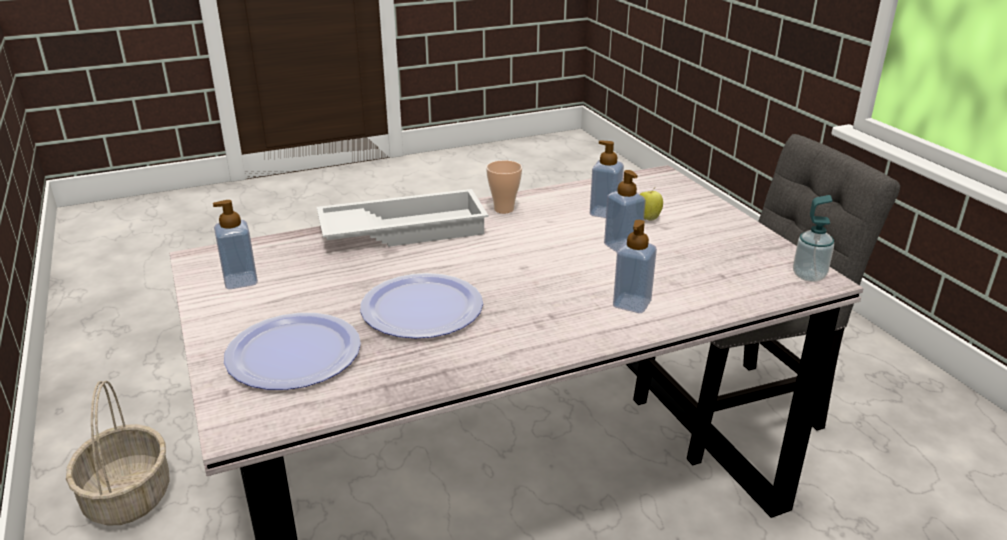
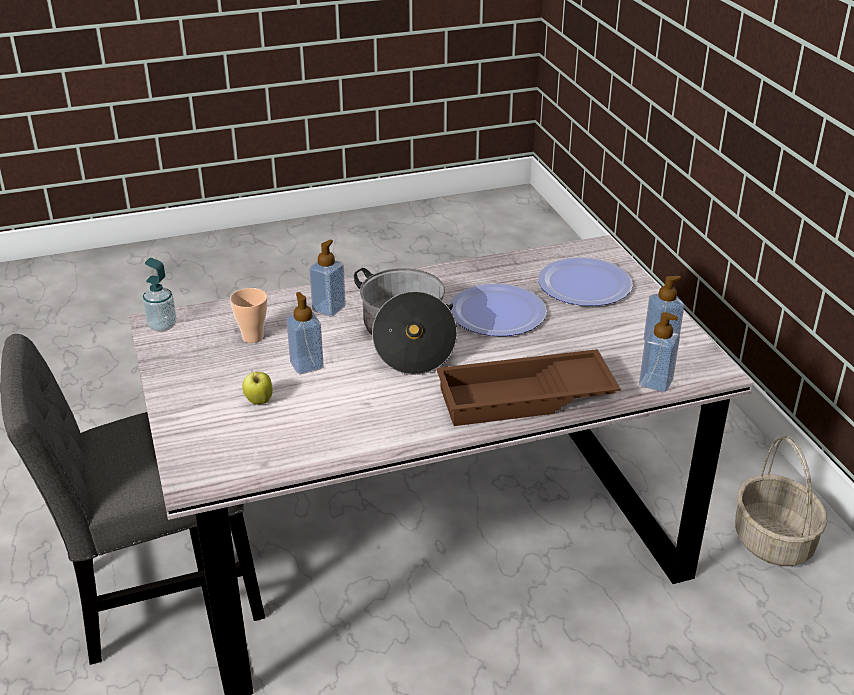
camera: 175 degrees left, 5 degrees up
(404, 229) = (524, 399): white tray -> brown tray
(504, 209) = (414, 425): cup -> cup (252, 337)
(527, 275) = (406, 338): none -> cooking pot
(604, 213) = (301, 412): soap dispenser -> soap dispenser (655, 382)

